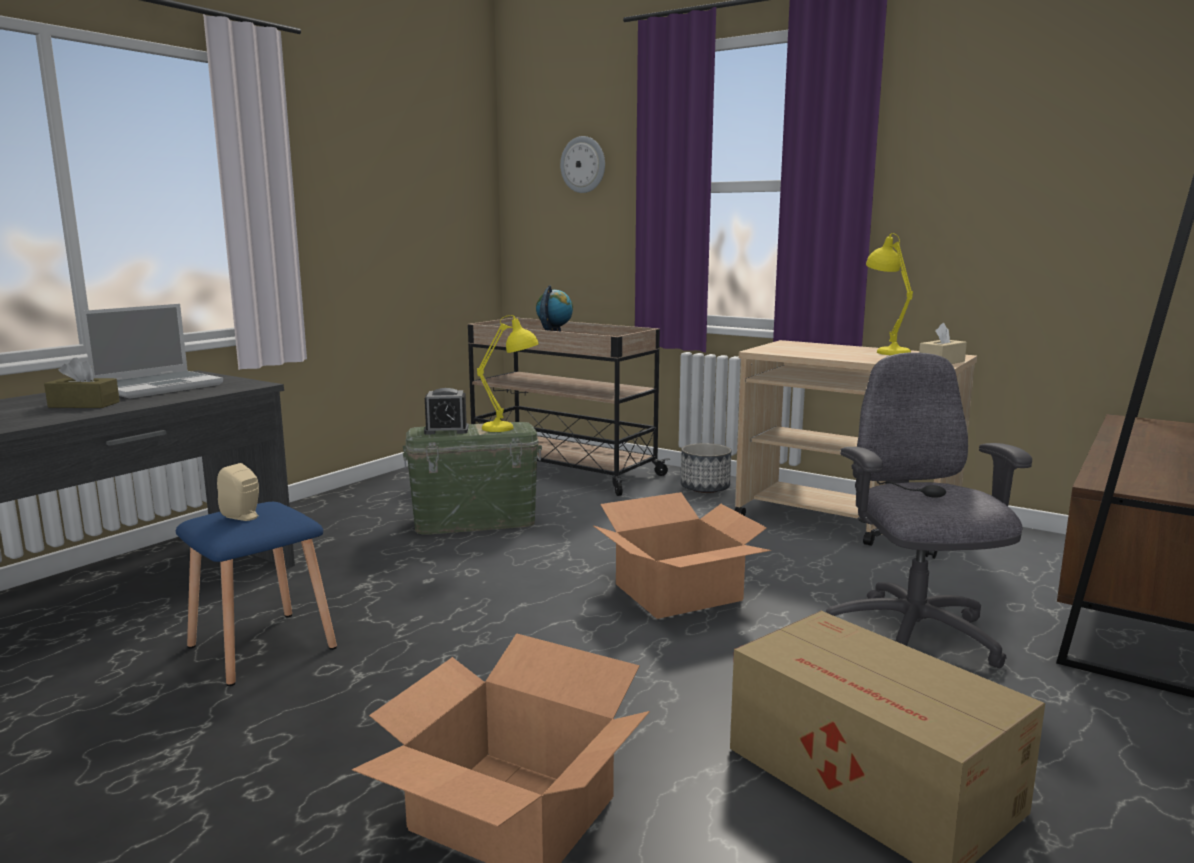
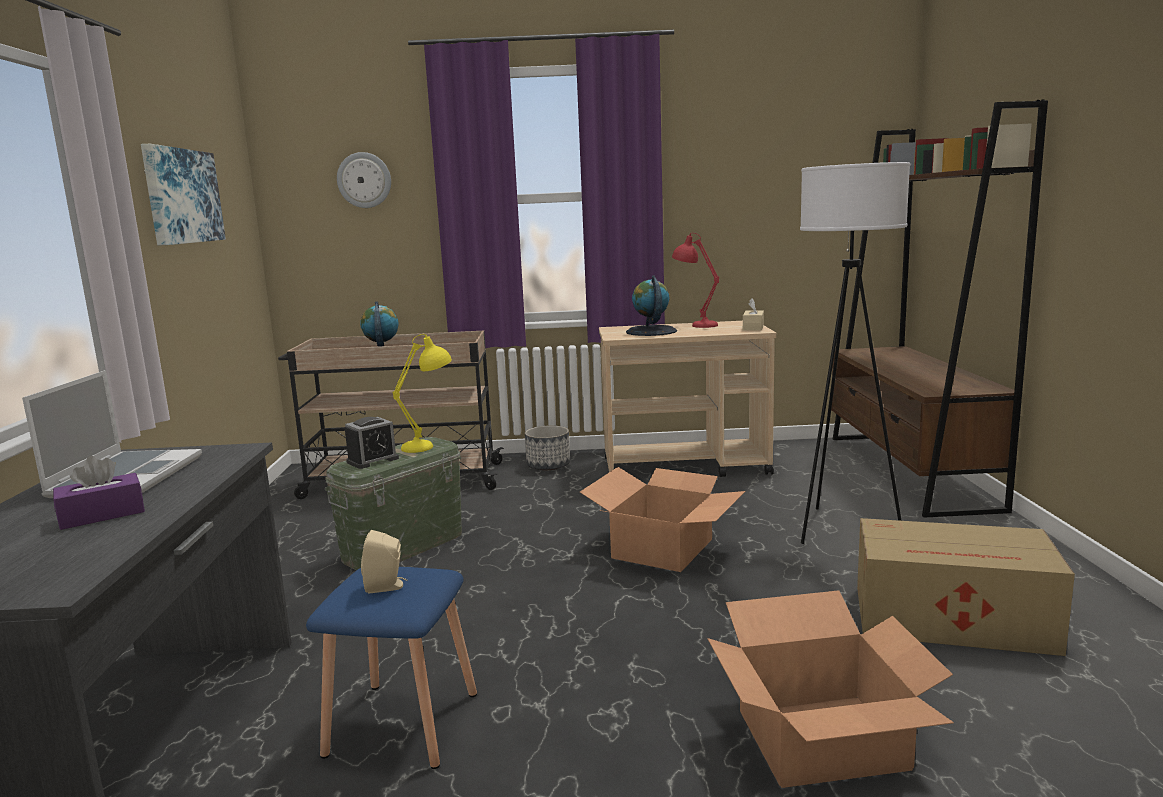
camera: 35 degrees left, 0 degrees up
(84, 404) = (102, 515): brown tissue box -> purple tissue box
(384, 174) = (182, 196): none -> picture
(814, 350) = (651, 331): none -> globe
(885, 351) = (695, 325): yellow table lamp -> red table lamp
(913, 639) = (841, 529): grey office chair -> white floor lamp

